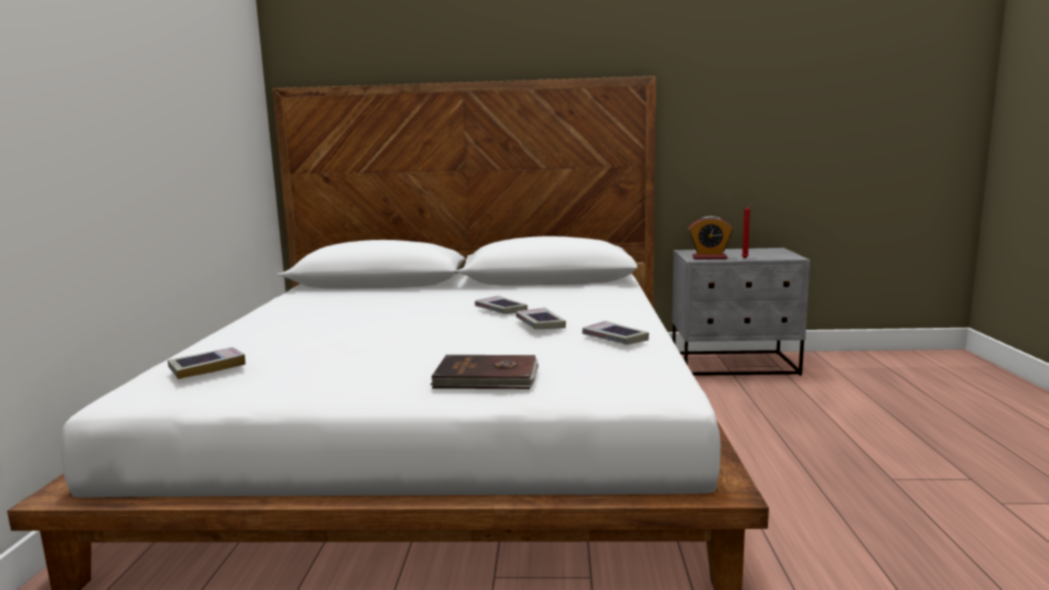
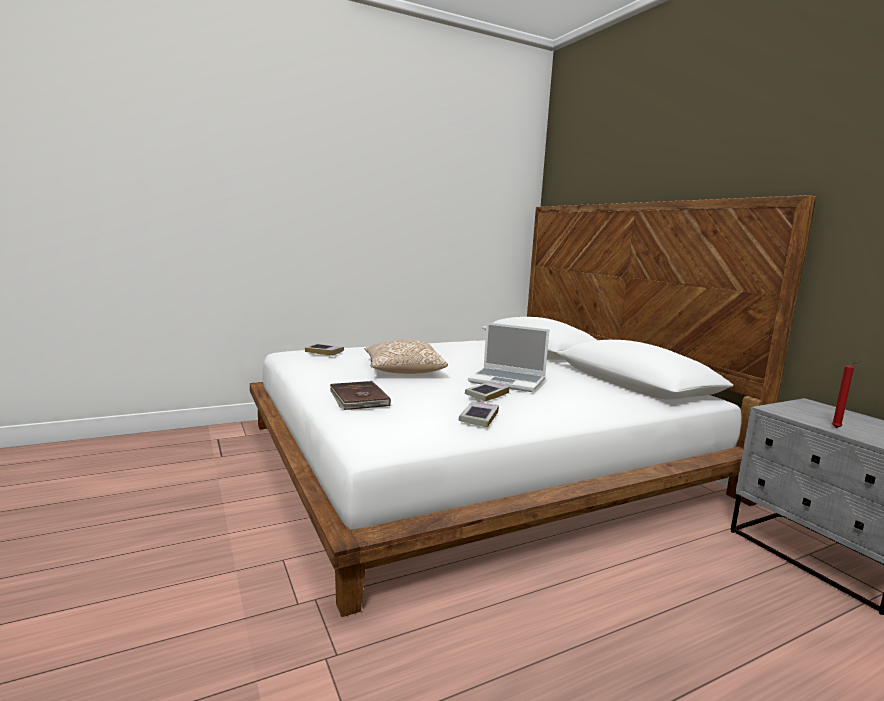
camera: 60 degrees right, 0 degrees up
(381, 344) = (403, 371): none -> pillow
(500, 310) = (508, 381): book -> laptop
(709, 258) = (796, 413): alarm clock -> none

